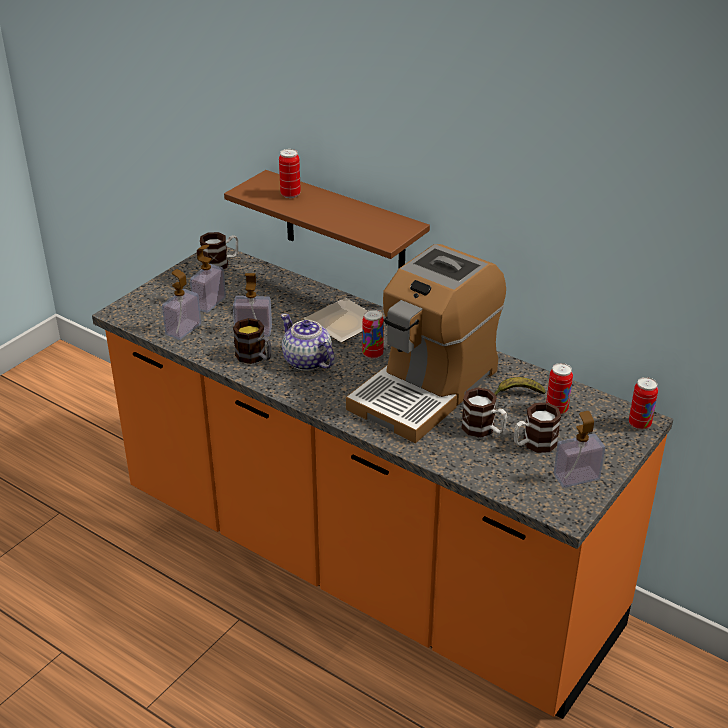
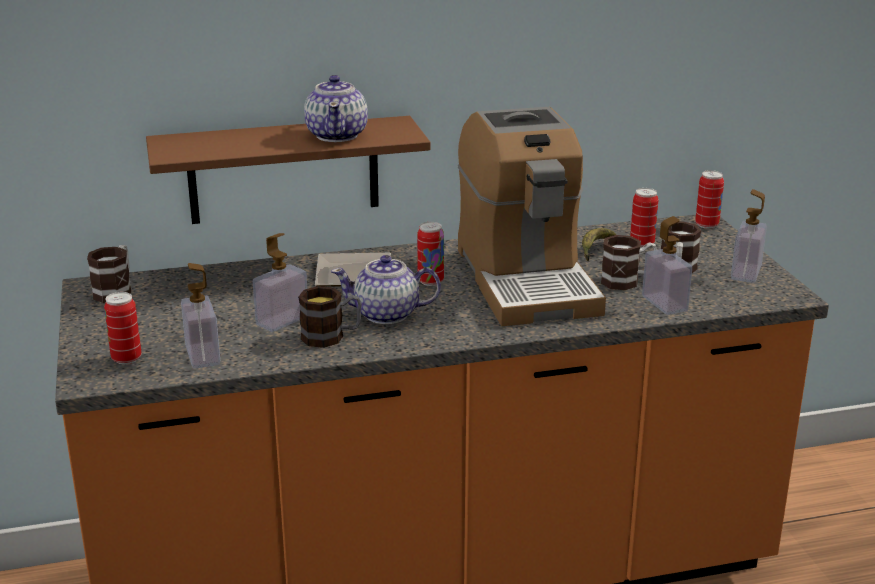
camera: 50 degrees left, 10 degrees down
(209, 303) = (180, 323): soap dispenser -> soap dispenser (664, 303)
(290, 194) = (227, 141): can -> can (126, 358)
(352, 220) = (337, 135): none -> teapot

